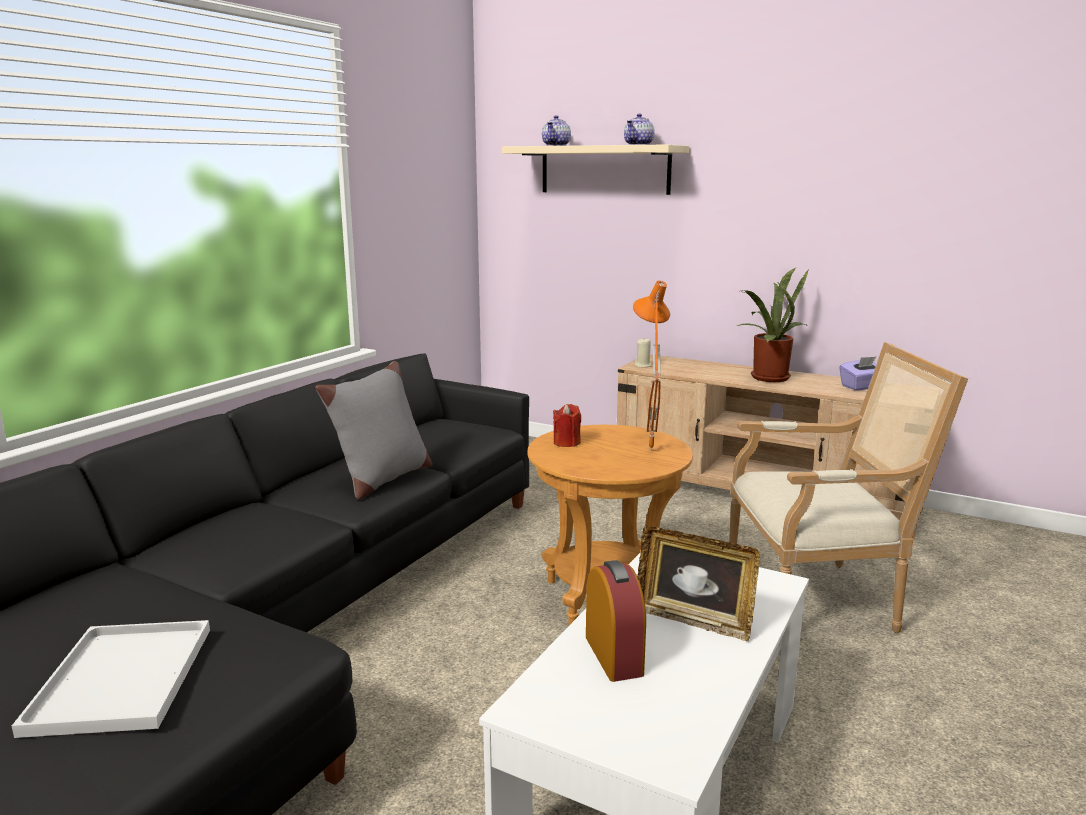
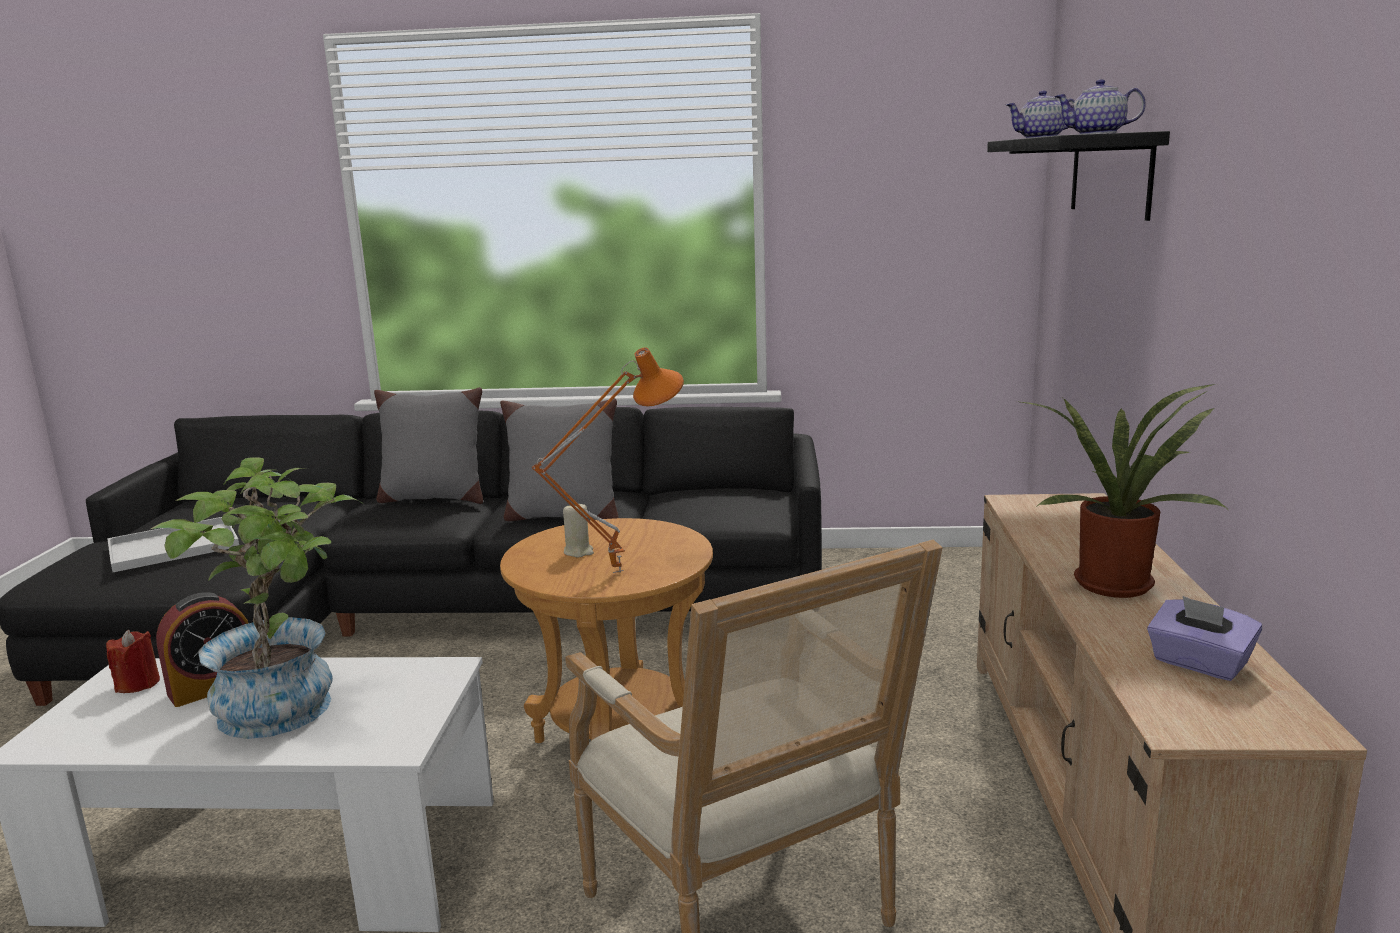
camera: 65 degrees right, 0 degrees up
(228, 520) = (433, 498): none -> grey pillow
(567, 443) = (610, 532): red candle -> red candle (138, 684)
(604, 170) = (1110, 175): beige shelf -> black shelf
(643, 366) = (1024, 503): beige candle -> beige candle (578, 552)
(693, 620) = (290, 711): picture frame -> potted plant

